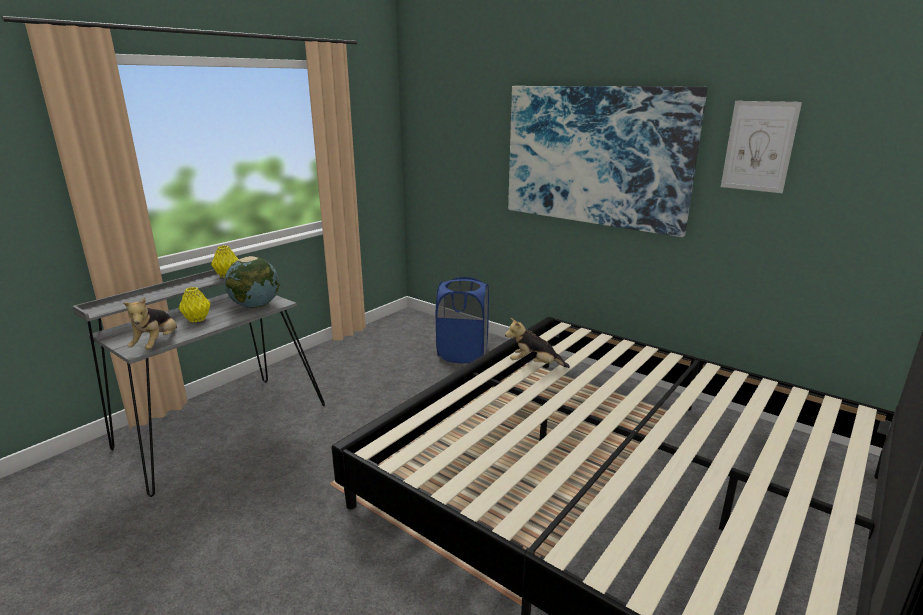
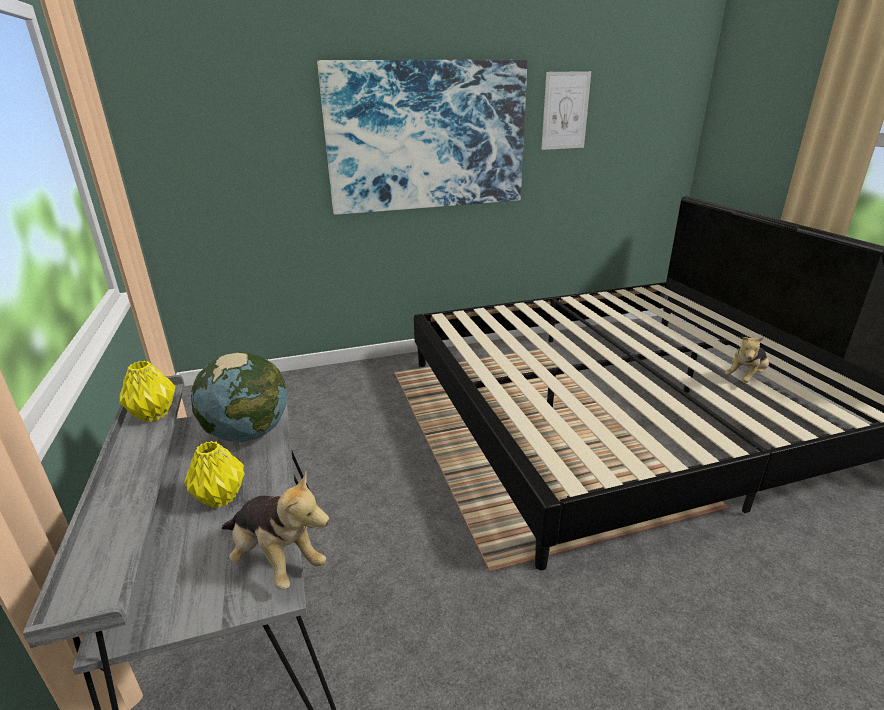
camera: 55 degrees left, 5 degrees up
(463, 353) = (341, 394): blue laundry basket -> none
(534, 364) = (495, 351): plush toy -> plush toy (745, 377)

